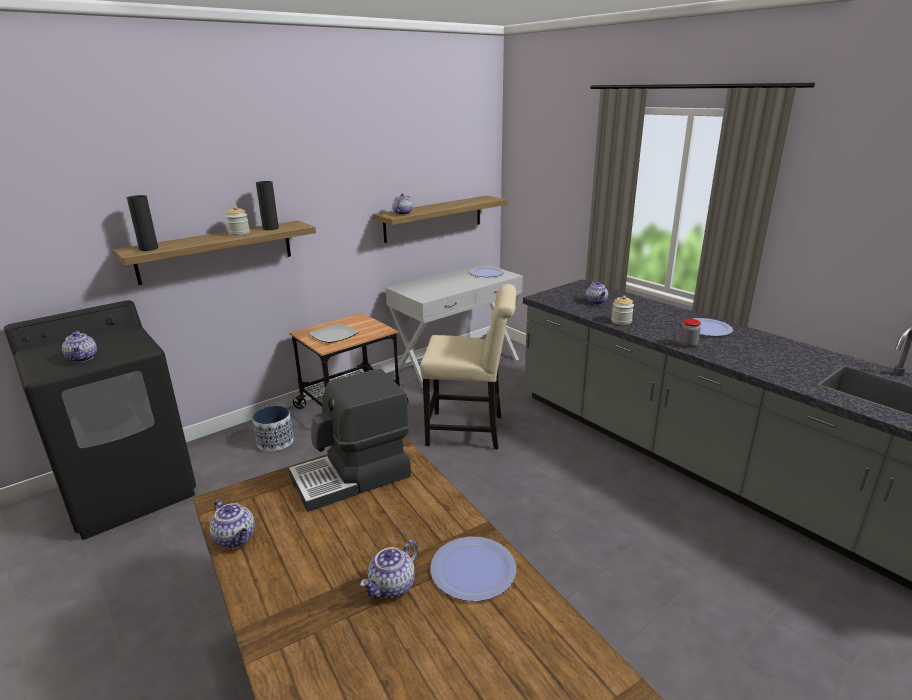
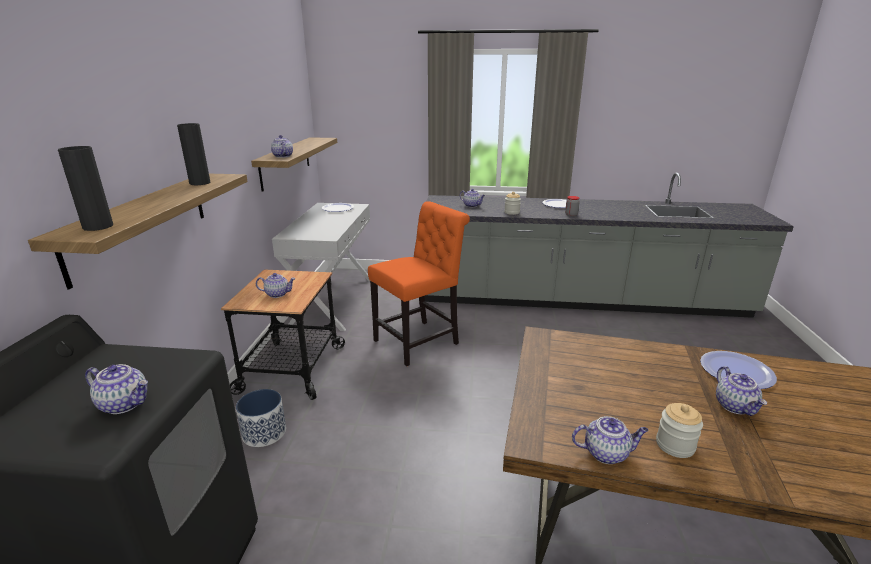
camera: 45 degrees left, 0 degrees up
(239, 233) = (177, 192): jar -> jar (675, 445)
(334, 335) = (277, 294): plate -> teapot
(352, 477) = (570, 368): coffee machine -> none
(470, 431) = (420, 341): beige chair -> orange chair

